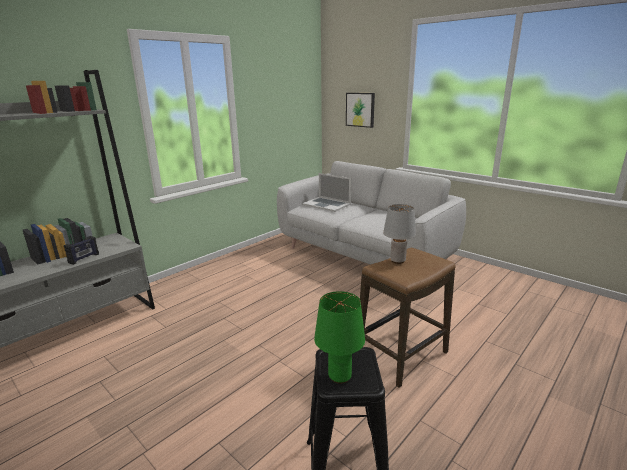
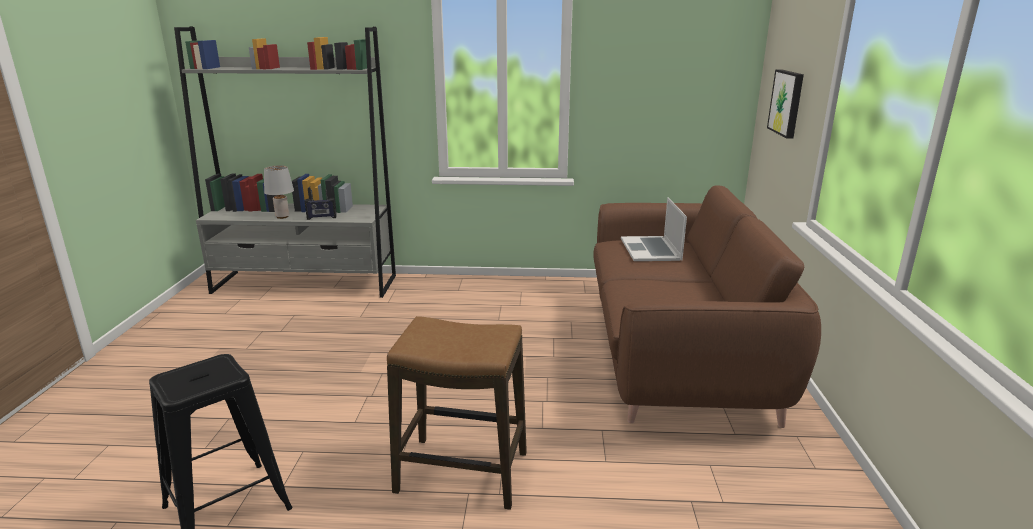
camera: 50 degrees right, 0 degrees up
(340, 377) = (183, 376): green table lamp -> none
(364, 255) = (675, 352): grey sofa -> brown sofa
(397, 261) = (462, 329): grey table lamp -> grey table lamp (282, 216)

